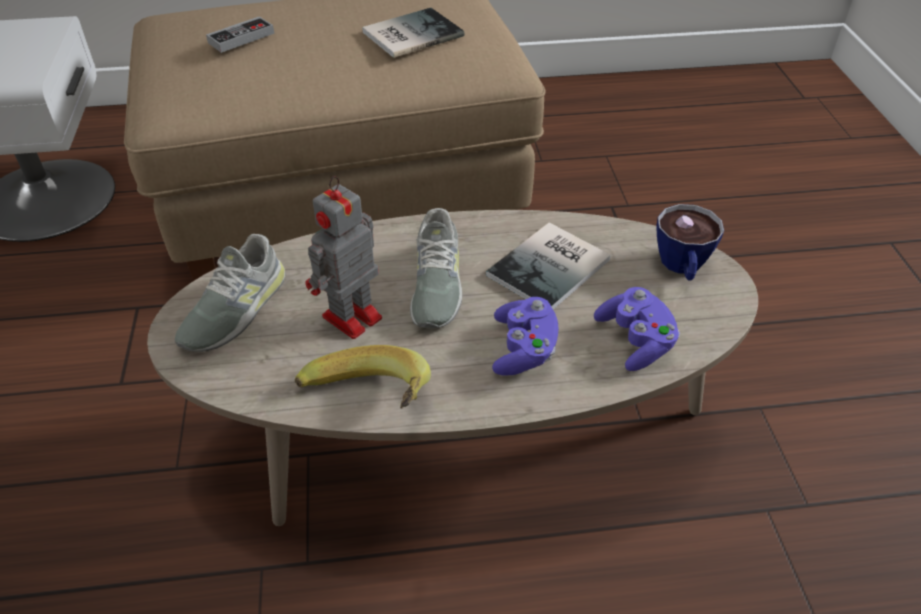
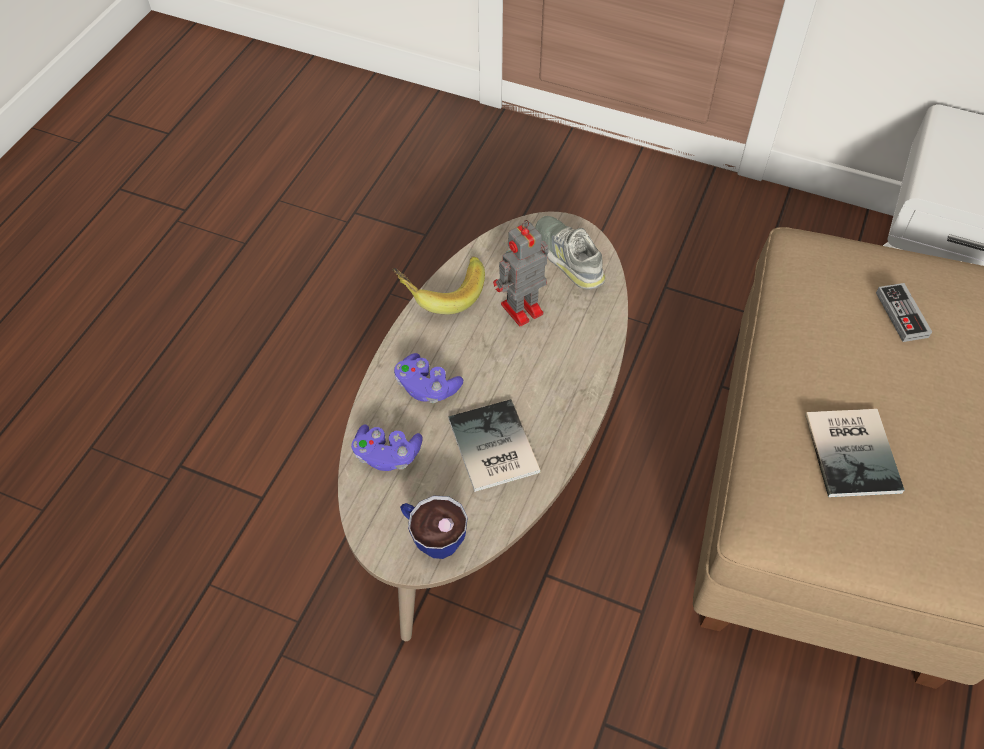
camera: 120 degrees right, 10 degrees up
(349, 319) = (520, 310): toy robot -> toy robot turned 105 degrees counterclockwise
(435, 285) = (521, 368): grey shoe -> none

